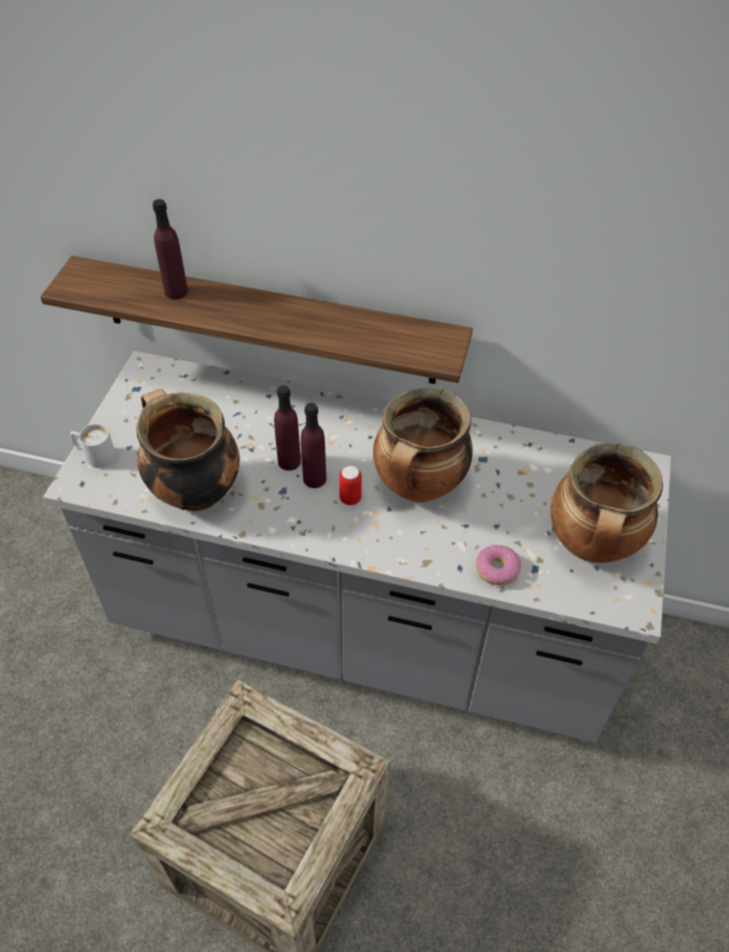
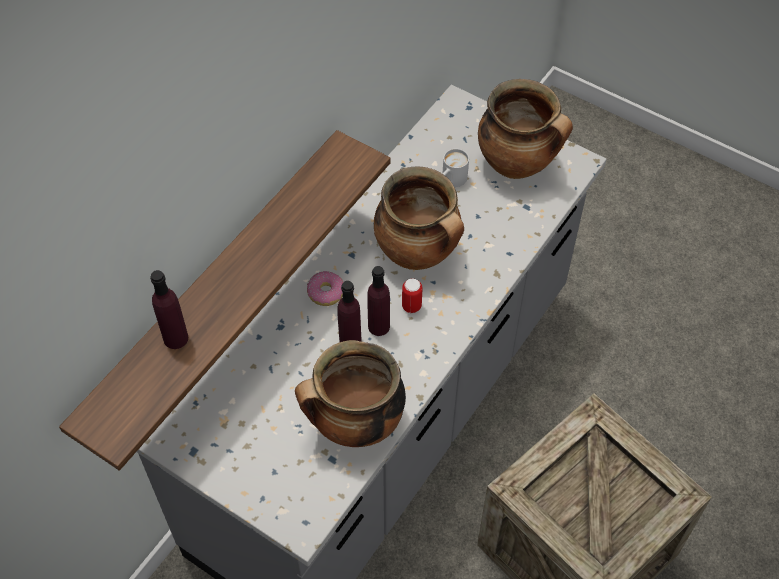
camera: 70 degrees left, 5 degrees up
(95, 455) = (272, 504): white mug -> white mug (451, 181)
(497, 570) = (519, 230): donut -> donut (326, 293)

